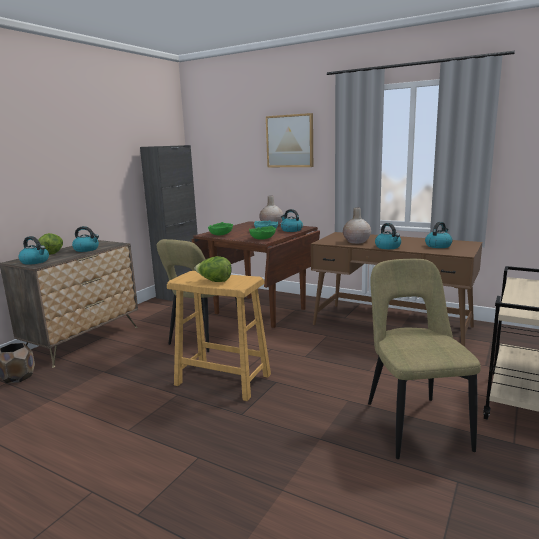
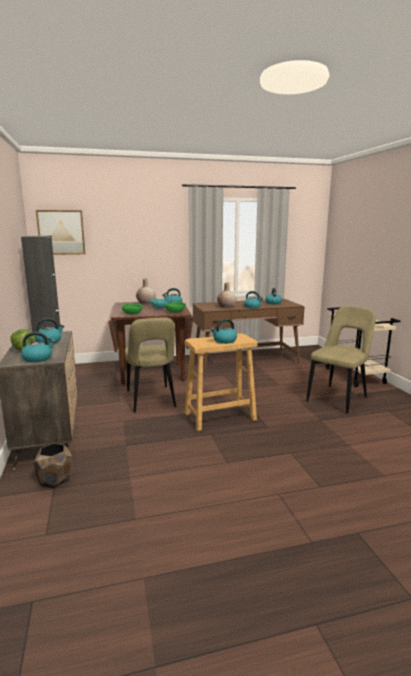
camera: 45 degrees left, 0 degrees up
(214, 281) = (224, 341): lettuce -> kettle
(290, 141) = (145, 234): picture -> picture (61, 232)
(414, 423) = (338, 398): beige chair -> beige chair turned 90 degrees clockwise

